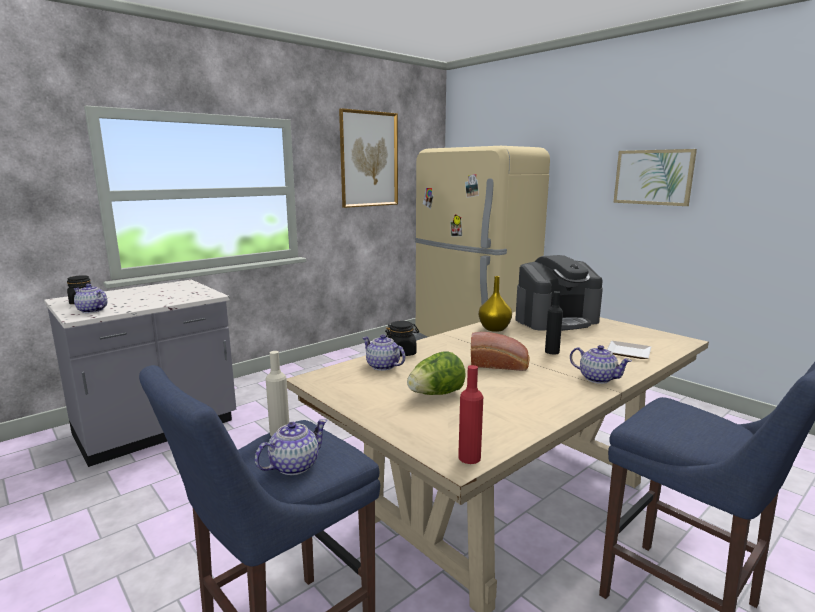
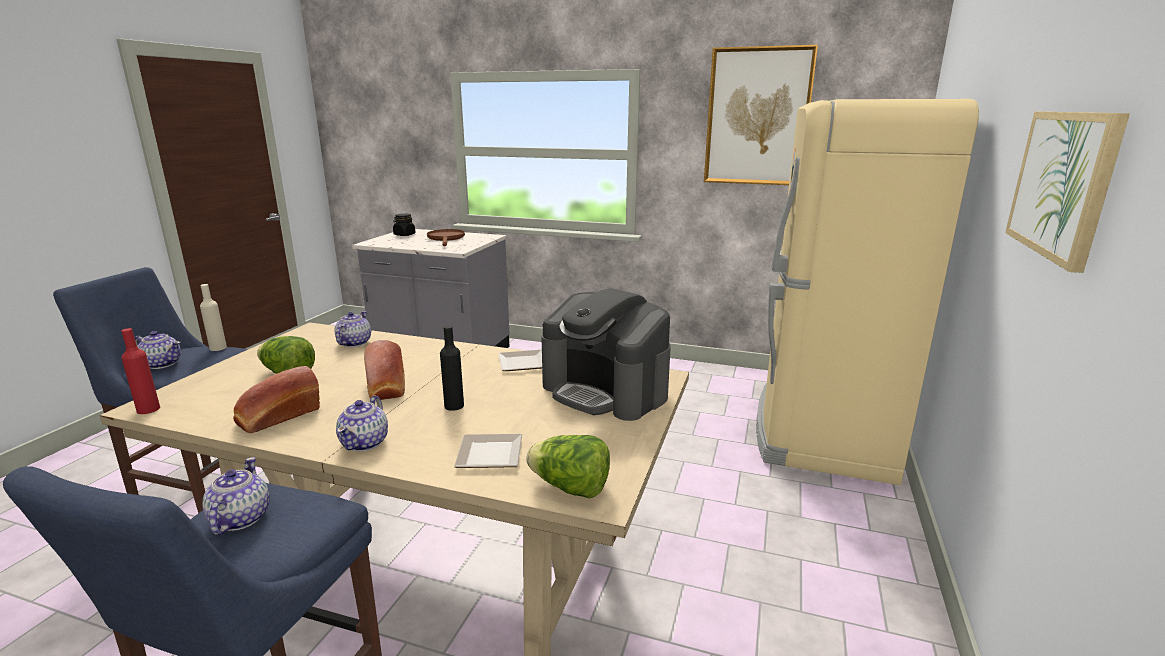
camera: 60 degrees right, 5 degrees up
(92, 310) = (385, 241): teapot -> teapot (239, 519)
(150, 293) = (446, 238): none -> brown frying pan
(401, 353) = (397, 342): black jar -> none
(495, 329) = (521, 364): yellow vase -> plate
(532, 402) = (277, 417): none -> bread
(671, 343) = (570, 488): none -> lettuce

